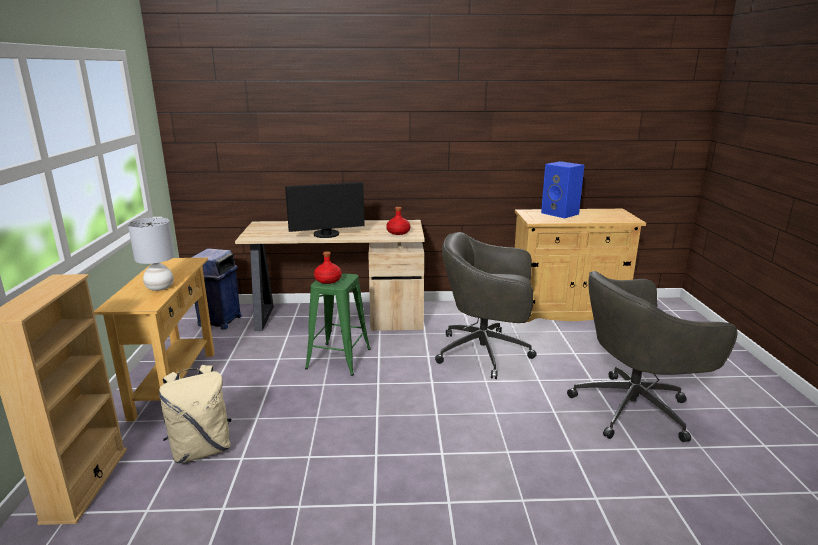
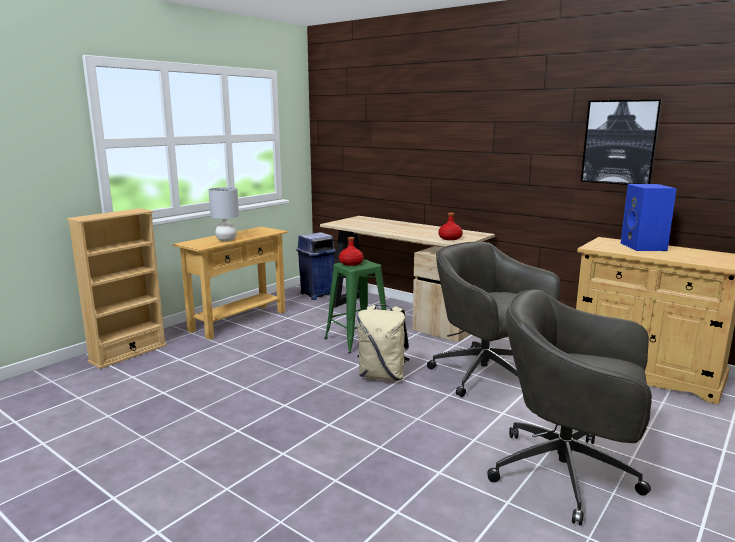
camera: 40 degrees right, 5 degrees down
(201, 450) = (198, 360): beige backpack -> beige backpack (382, 376)
(327, 235) = (389, 231): monitor -> none
(527, 128) = (620, 142): none -> picture

